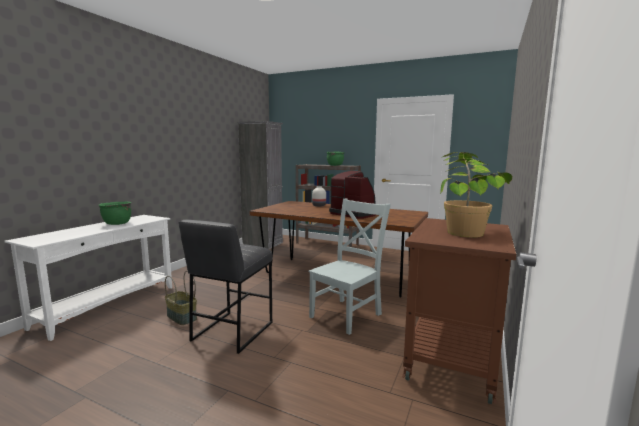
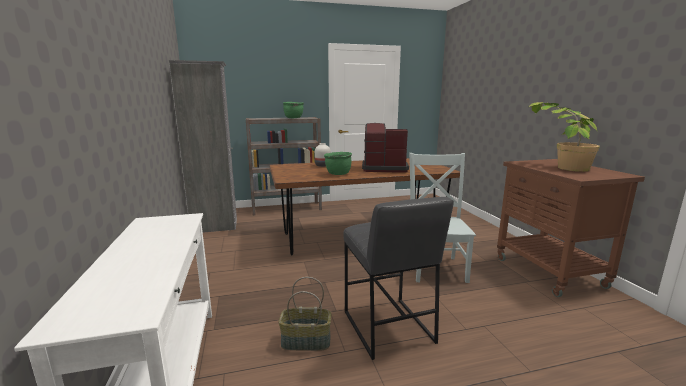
camera: 40 degrees left, 5 degrees up
(117, 223) = (152, 241): green cooking pot -> green cooking pot (338, 174)

